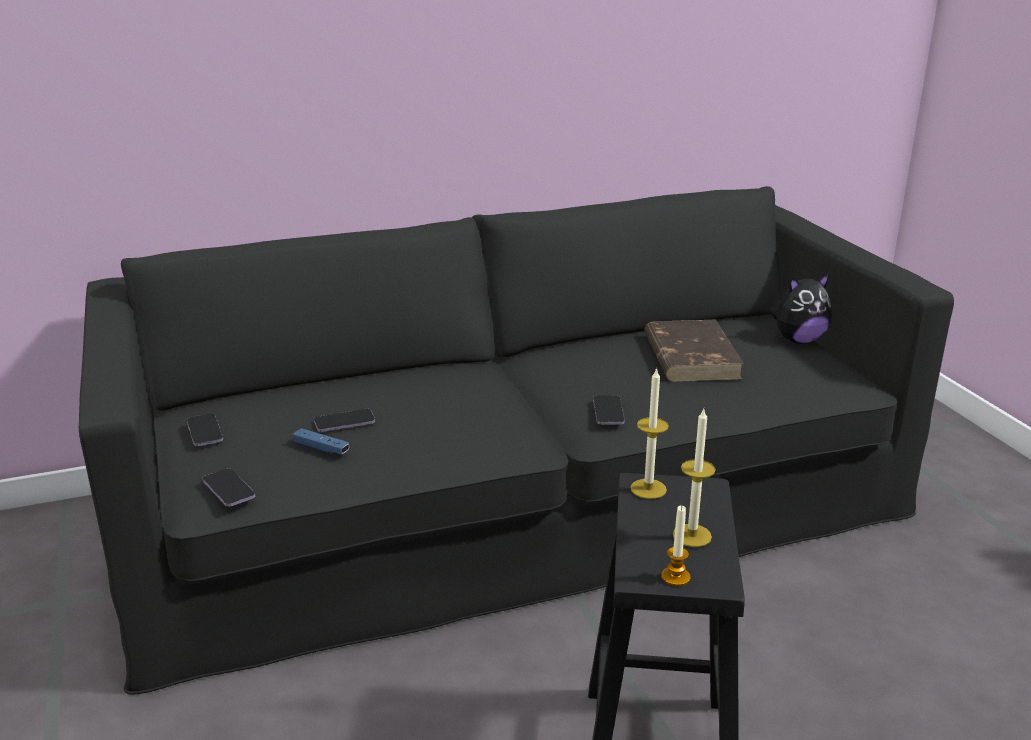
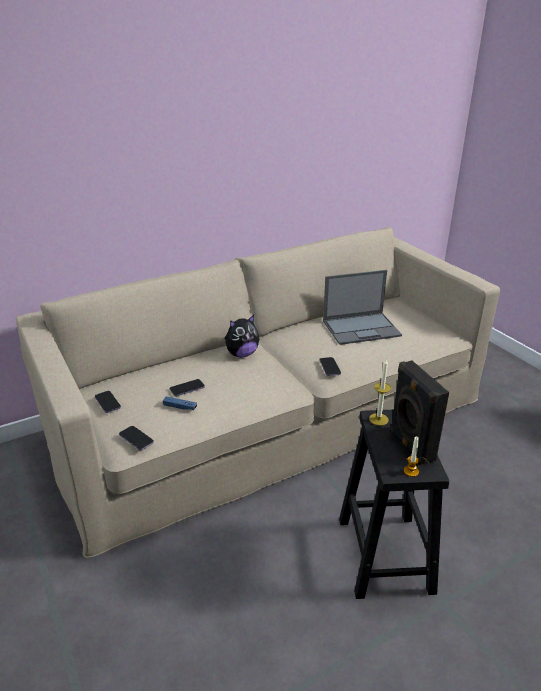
camera: 10 degrees left, 5 degrees up
(515, 507) = (270, 417): black sofa -> beige sofa
(690, 356) = (362, 328): brown book -> laptop
(692, 535) = (410, 445): candle -> black speaker
(798, 340) = (414, 313): plush toy -> plush toy (242, 354)

